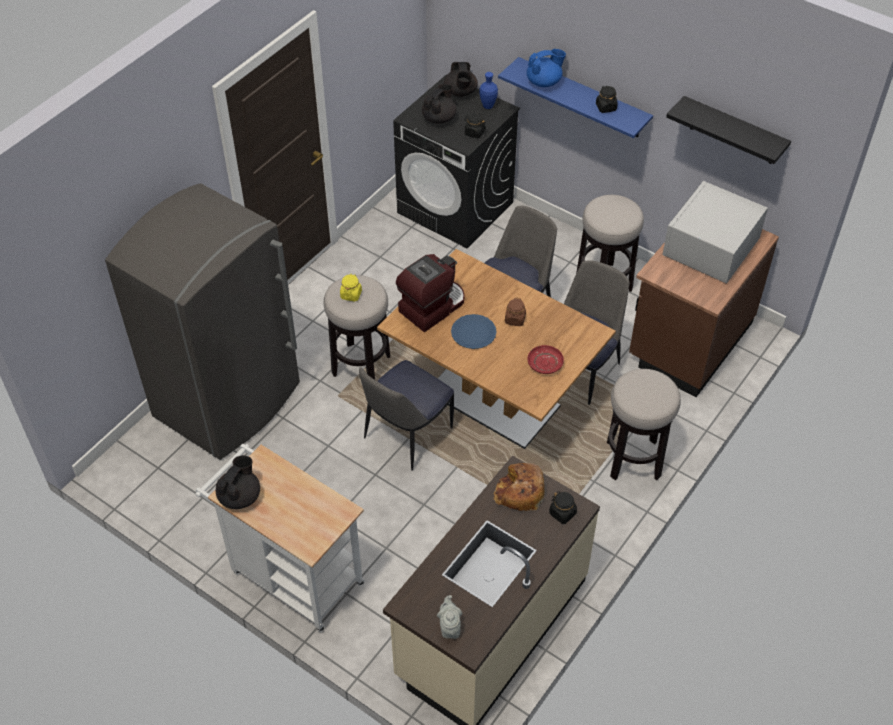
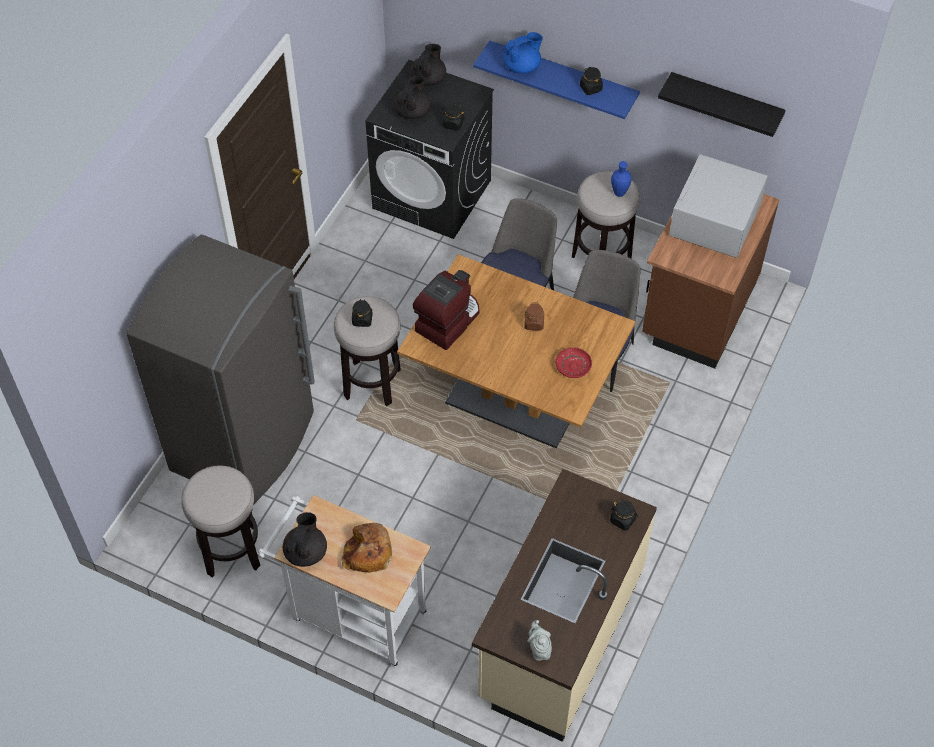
camera: 10 degrees left, 5 degrees up
(351, 294) = (362, 319): yellow jar -> black jar
(406, 435) = (435, 452): chair -> none
(460, 92) = (428, 79): black teapot -> black teapot turned 135 degrees counterclockwise
(473, 332) = (495, 343): blue plate -> none
(488, 106) = (460, 91): blue vase -> blue vase (619, 193)
(519, 492) = (577, 505): bread -> bread (367, 553)
(633, 460) = (665, 443): stool -> stool (231, 551)

